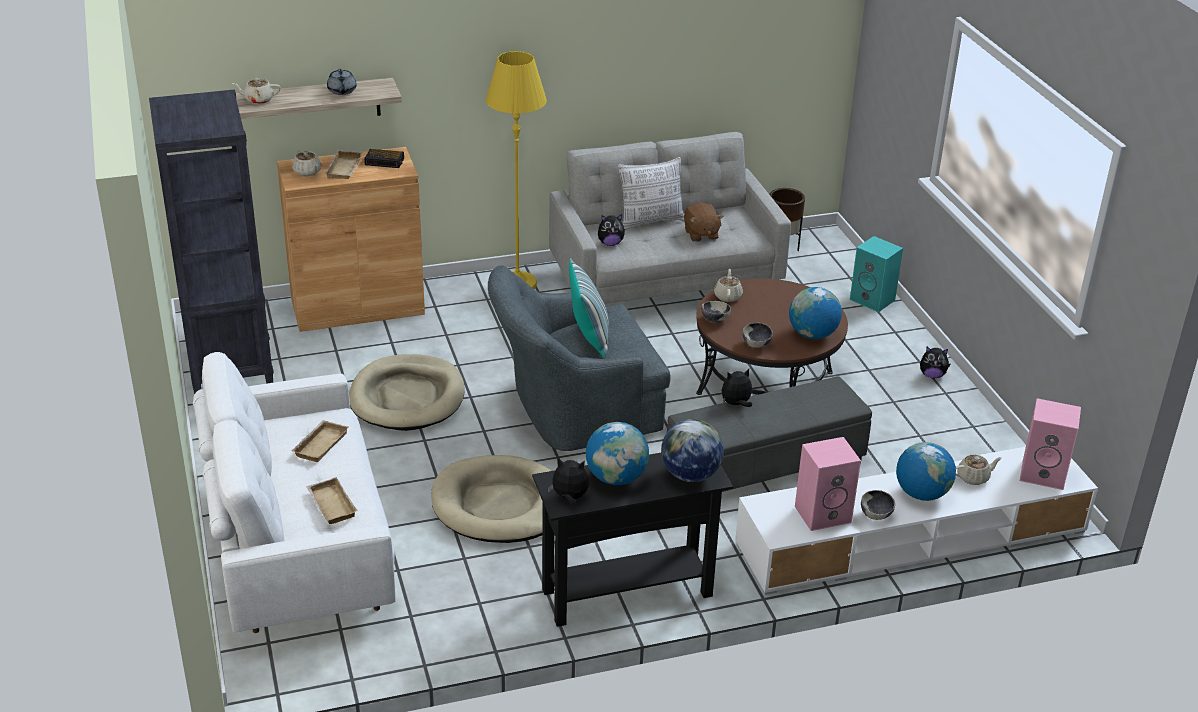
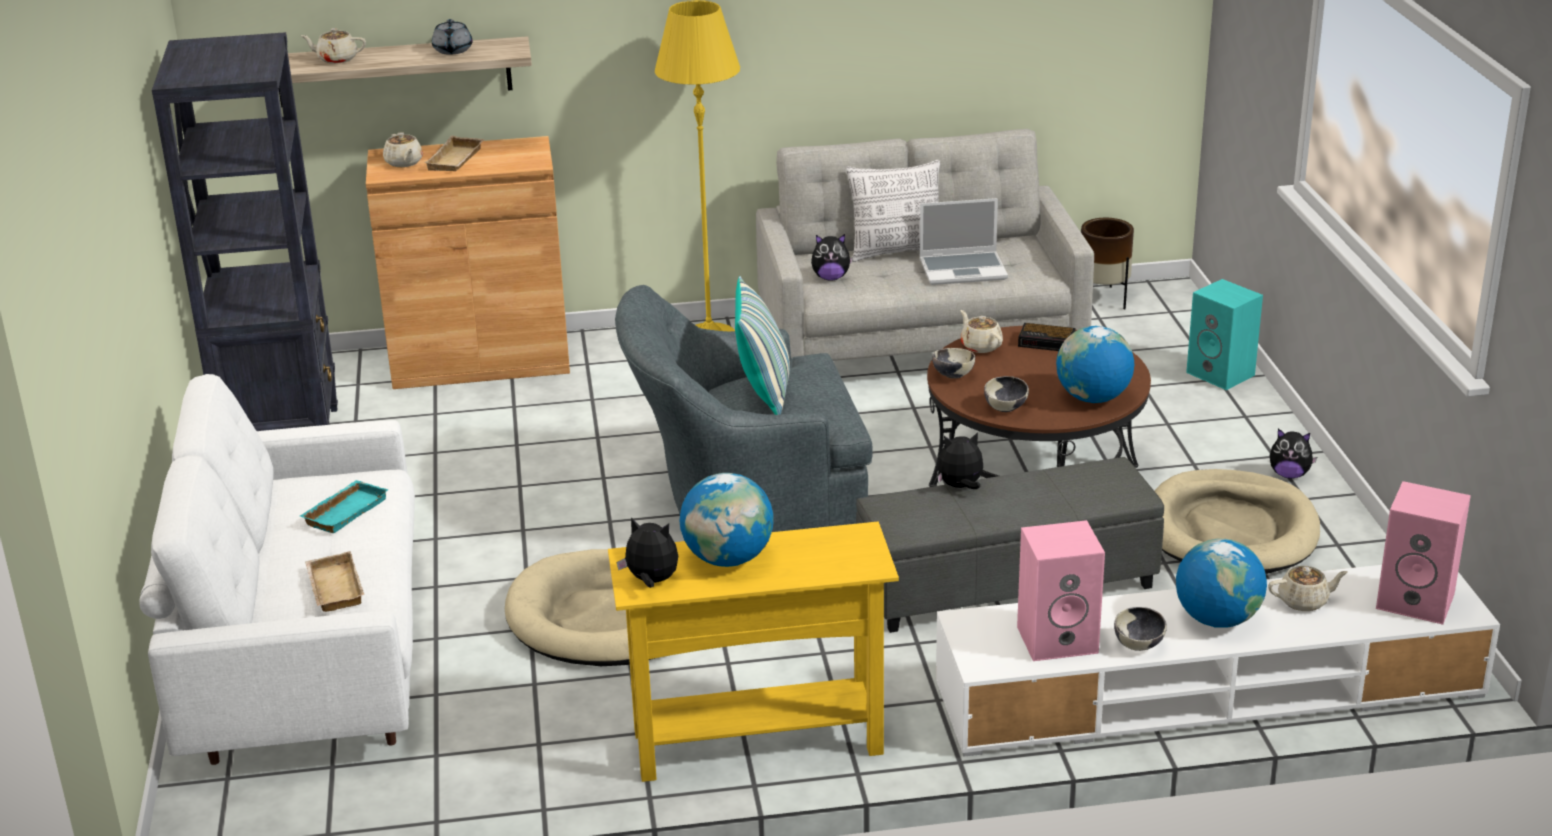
camera: 10 degrees right, 5 degrees down
(319, 444) = (344, 511): beige tray -> turquoise tray
(385, 161) = (513, 152): alarm clock -> alarm clock (1048, 342)
(407, 397) = (515, 475): beige dog bed -> beige dog bed (1230, 530)
(627, 592) = (757, 742): black console table -> yellow console table
(690, 475) = (838, 559): globe -> none
(701, 234) = (964, 269): brown plush toy -> laptop
(728, 296) = (980, 346): beige teapot -> beige teapot turned 45 degrees counterclockwise

